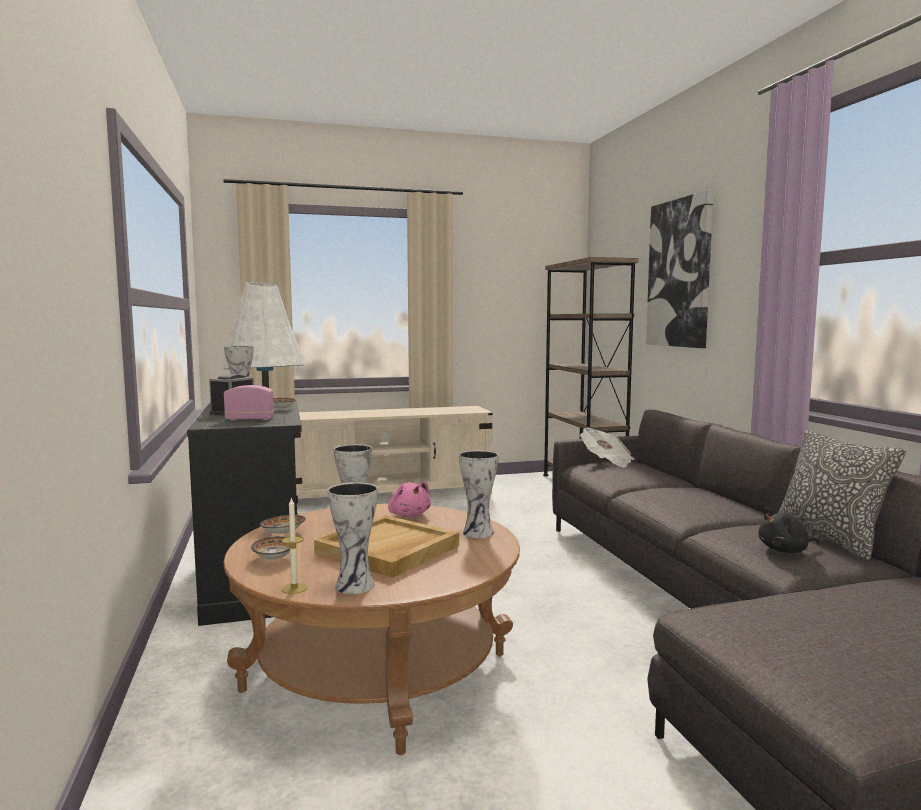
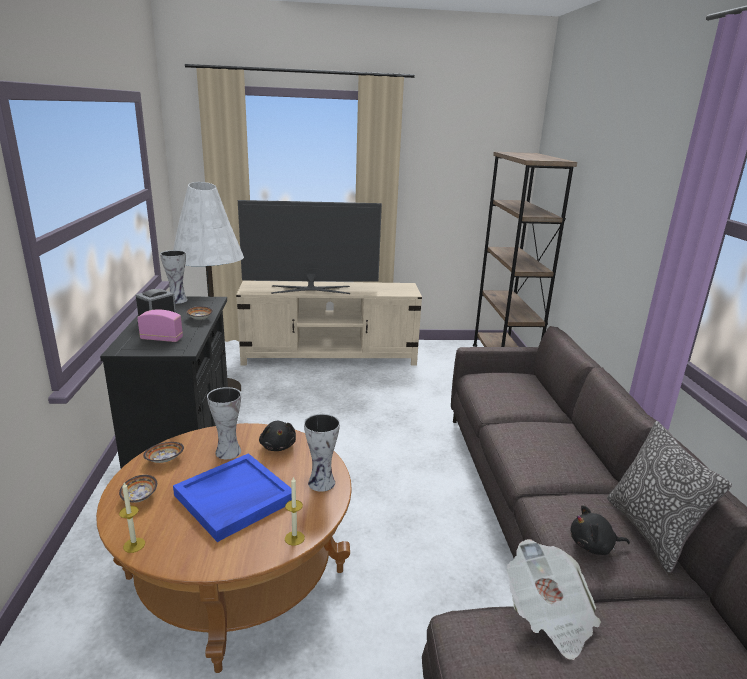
camera: 10 degrees right, 15 degrees up
(357, 585) = (183, 549): vase -> none
(368, 414) = (311, 289): none -> television
(388, 550) = (234, 499): beige tray -> blue tray
(409, 515) = (278, 446): pink plush toy -> black plush toy
(478, 567) = (294, 538): none -> candle
(607, 461) = (501, 374): newspaper -> newspaper (549, 615)
(679, 273) = (609, 190): picture -> none

